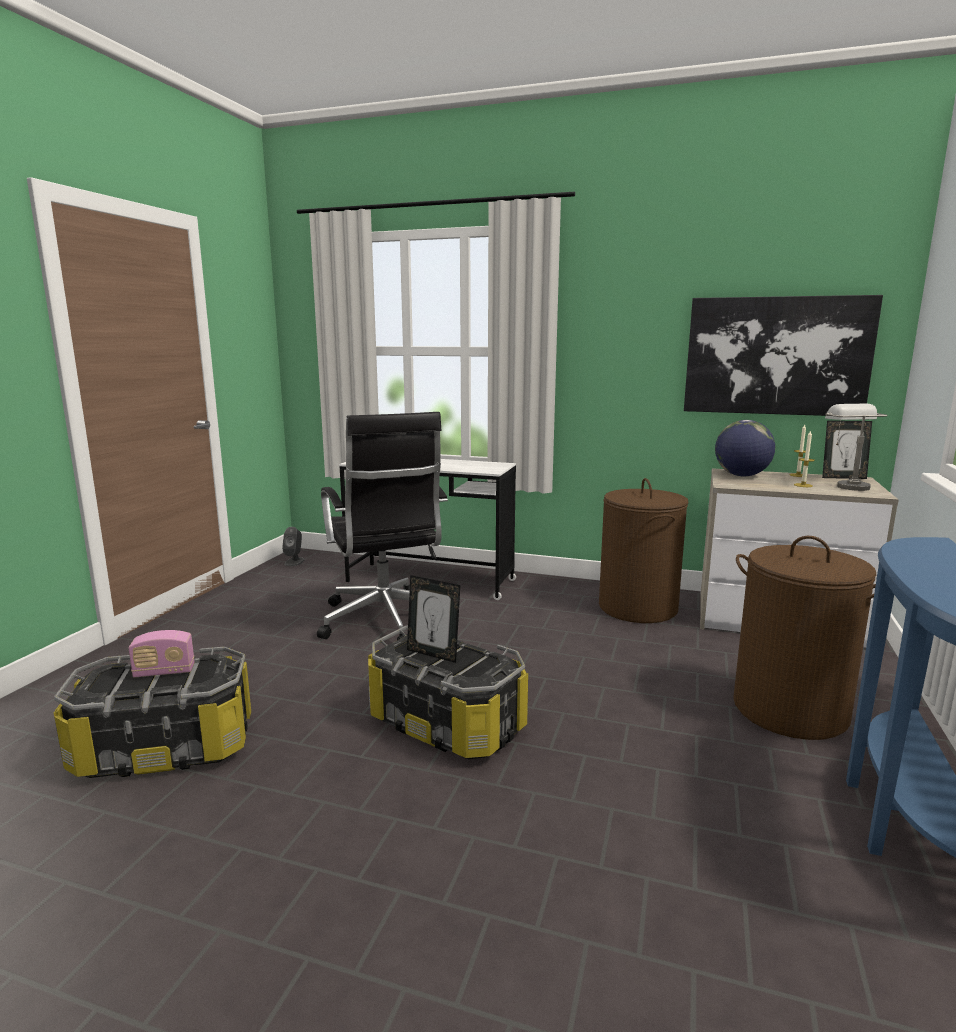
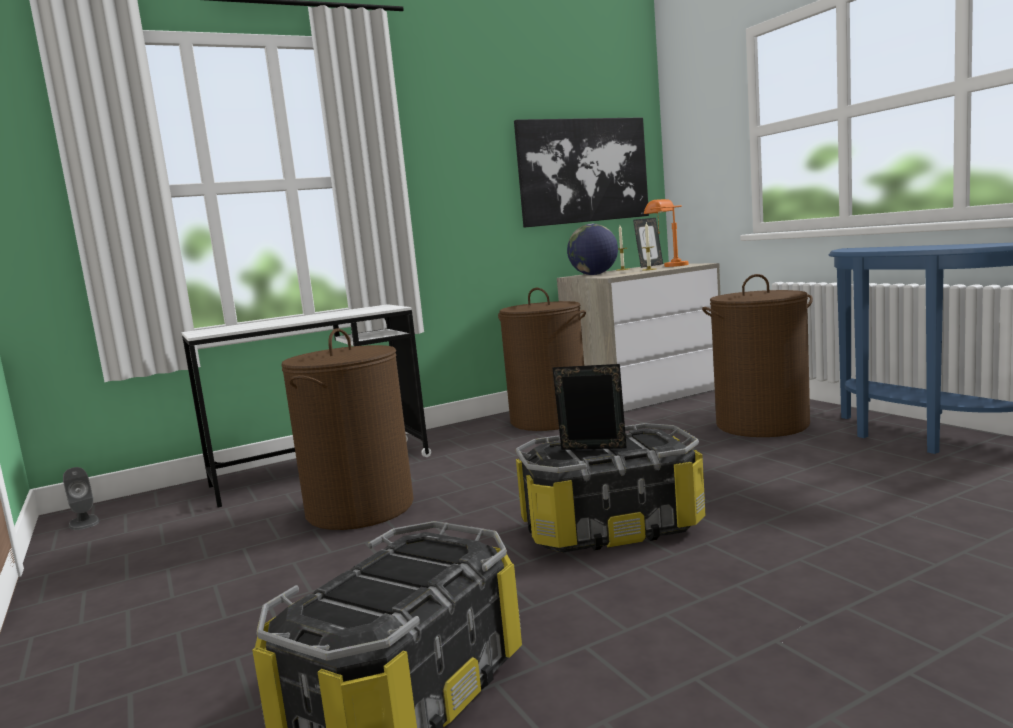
camera: 45 degrees left, 5 degrees down
(164, 672) = (387, 573): radio -> none
(385, 621) = (360, 509): black office chair -> brown laundry basket
(433, 654) = (593, 450): picture frame -> picture frame turned 150 degrees counterclockwise
(845, 485) = (668, 266): grey table lamp -> orange table lamp

